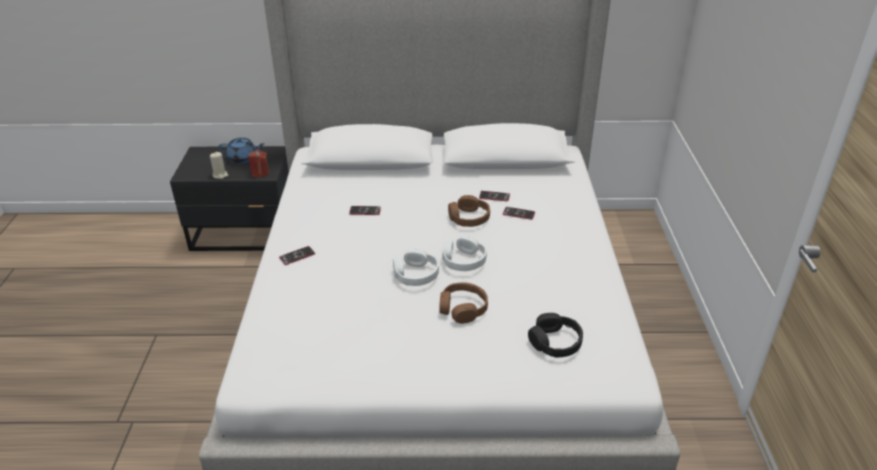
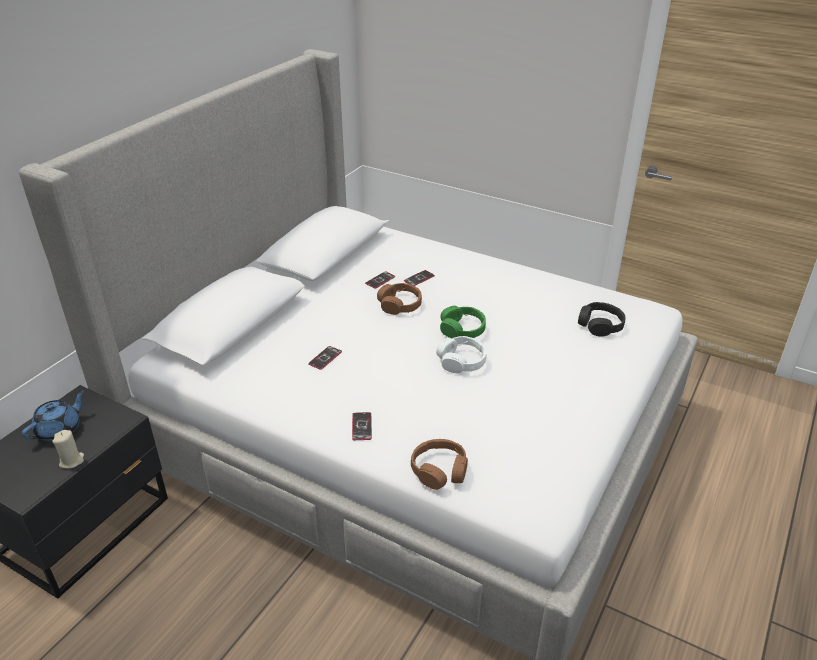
camera: 60 degrees left, 0 degrees up
(260, 173) = (114, 424): red candle -> none
(462, 308) = (527, 353): brown headphones -> brown headphones (439, 470)
(463, 261) = (462, 329): white headphones -> green headphones

